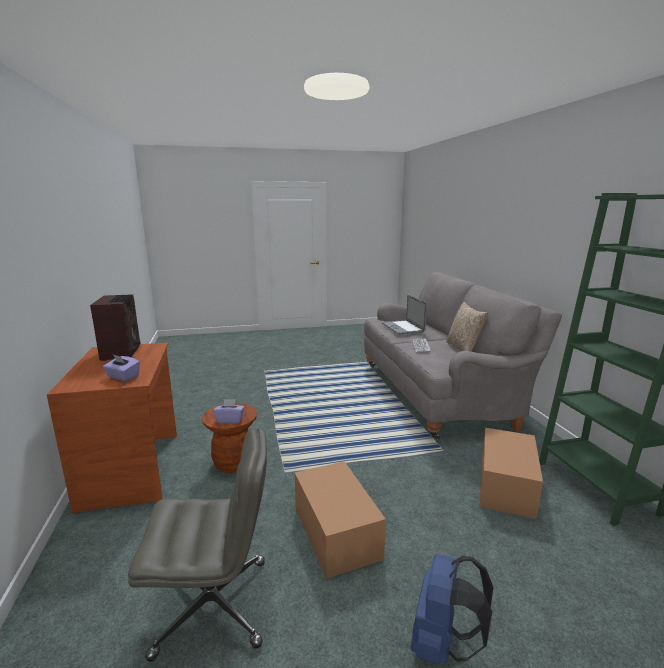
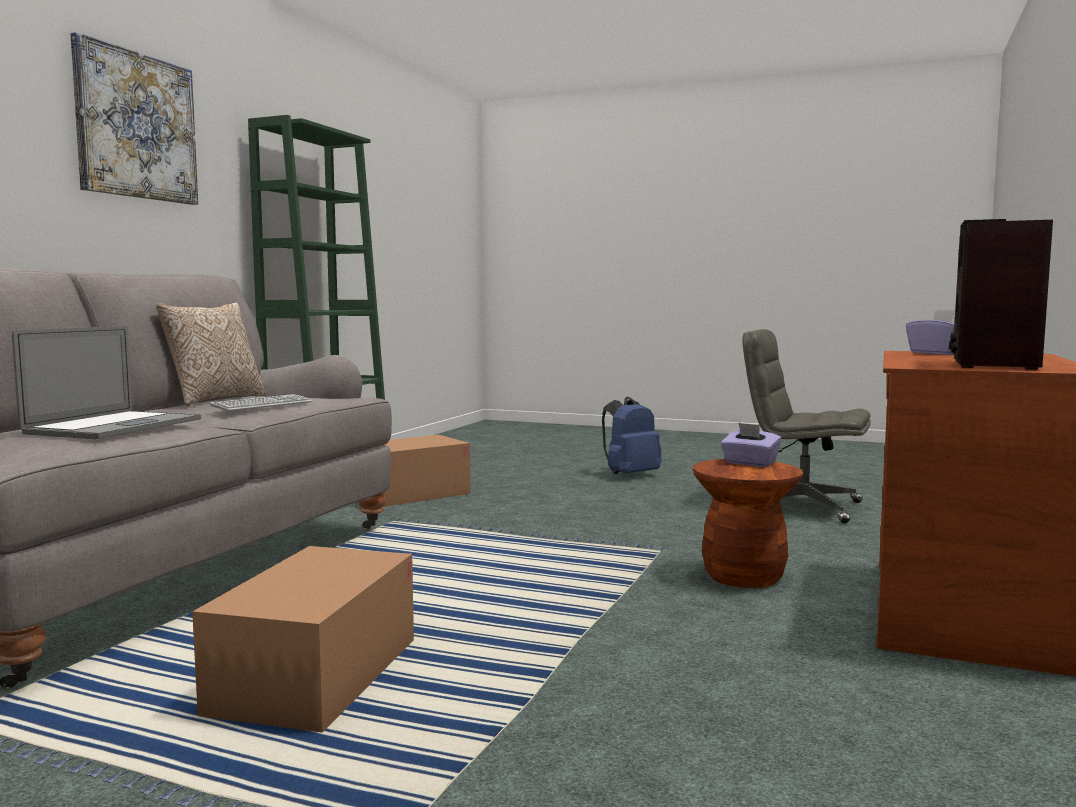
camera: 145 degrees left, 10 degrees down
(336, 532) = (647, 509): cardboard box -> cardboard box (317, 675)
(559, 215) = (136, 126): none -> picture

